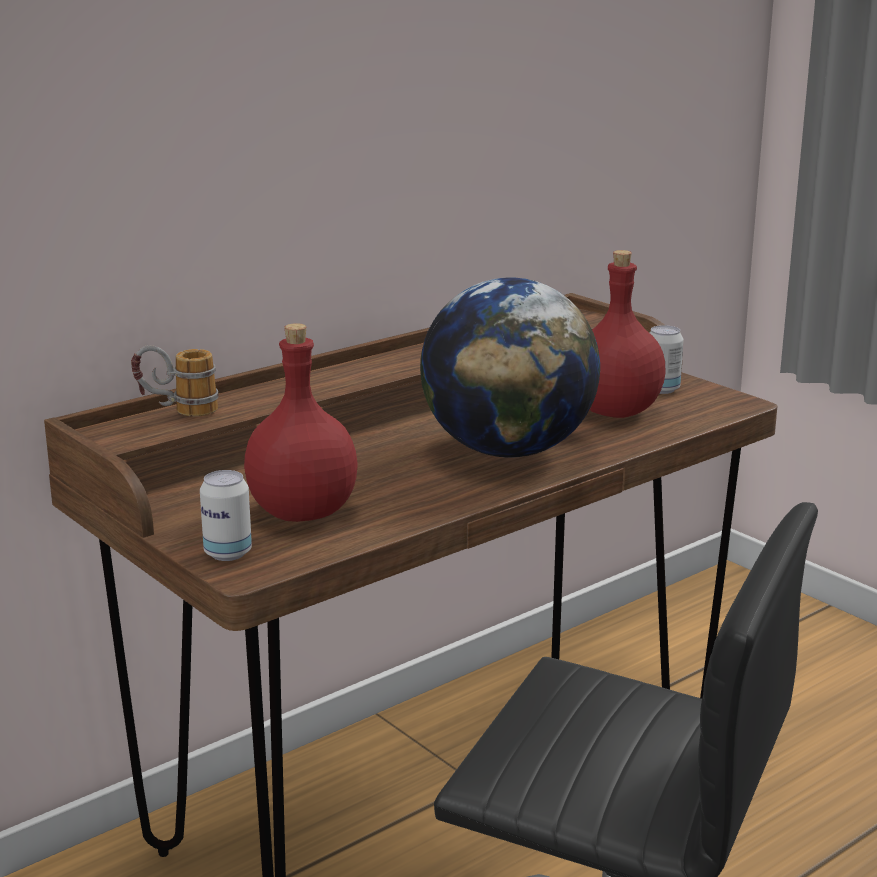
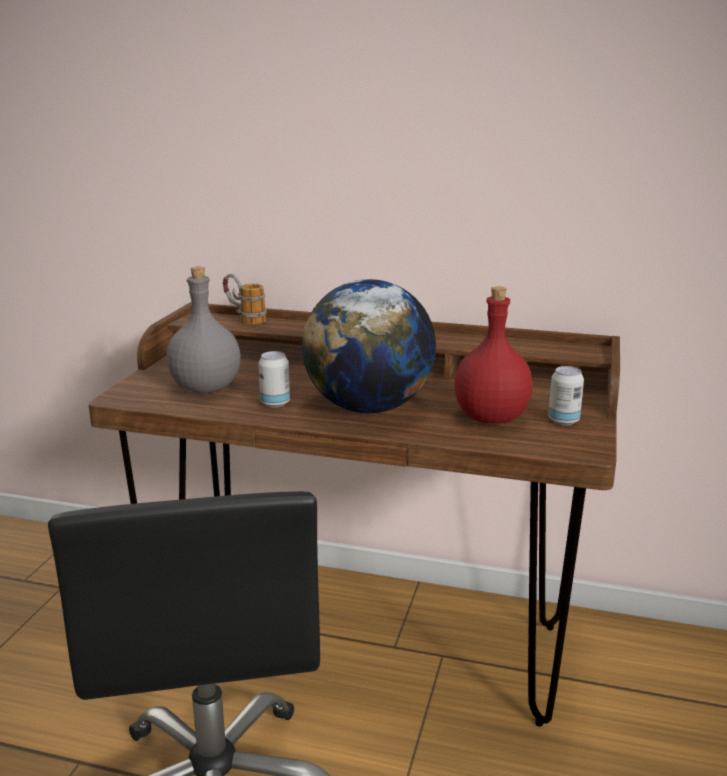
camera: 55 degrees right, 0 degrees up
(228, 553) = (136, 389): can -> can (275, 403)
(303, 512) = (207, 388): red bottle -> grey bottle

